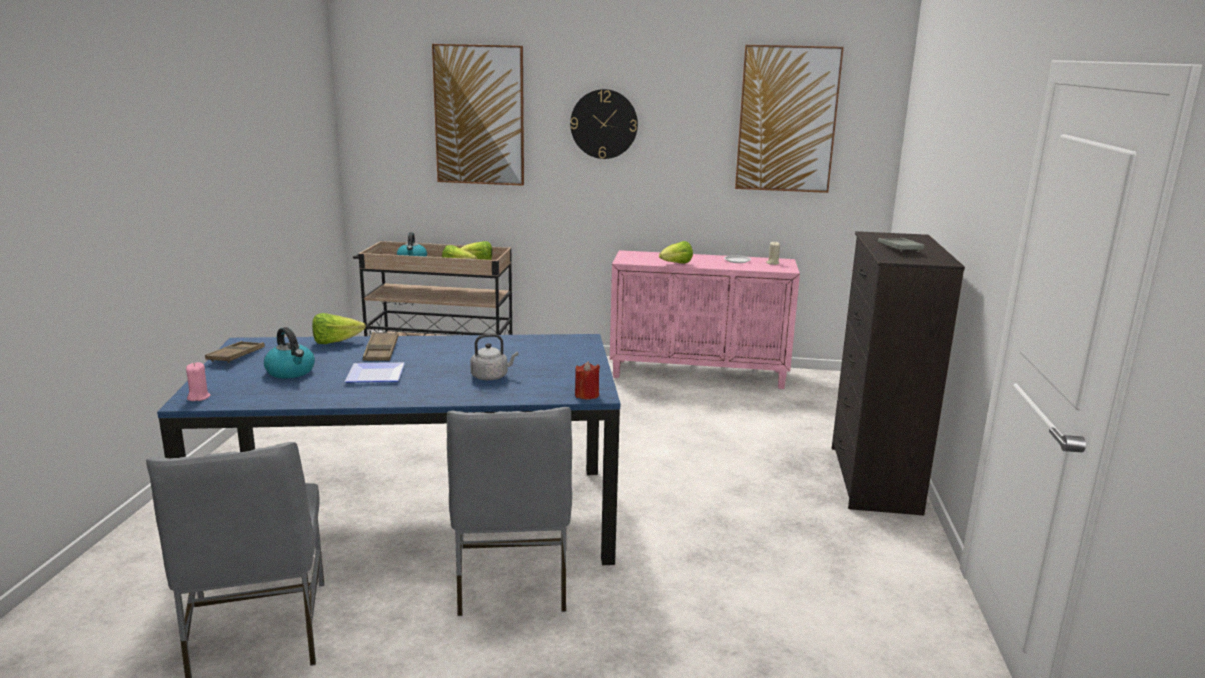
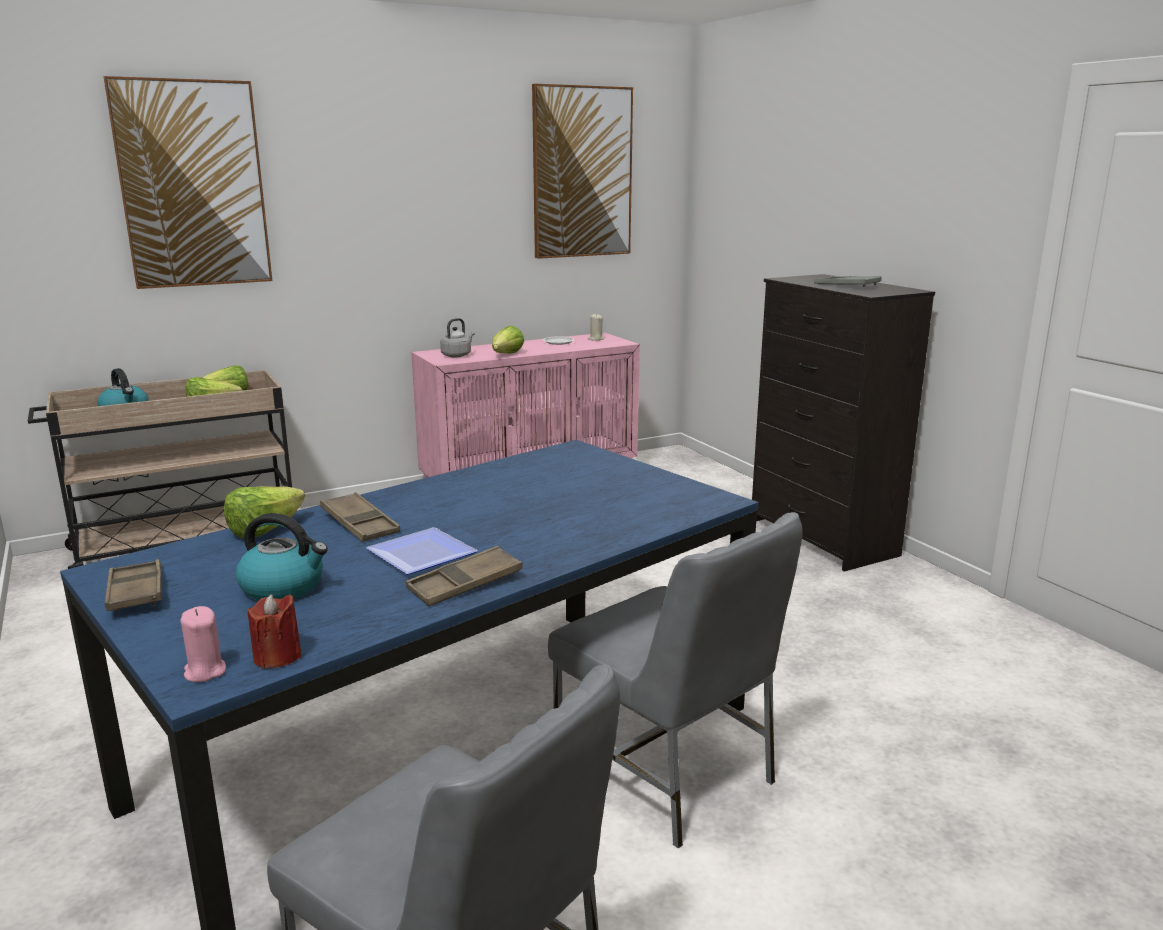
camera: 35 degrees left, 0 degrees up
(364, 396) = (465, 584): none -> brown tray
(491, 376) = (568, 514): grey kettle -> grey kettle (457, 355)
(587, 395) = (711, 504): red candle -> red candle (277, 657)
(604, 124) = (373, 188): wall clock -> none

